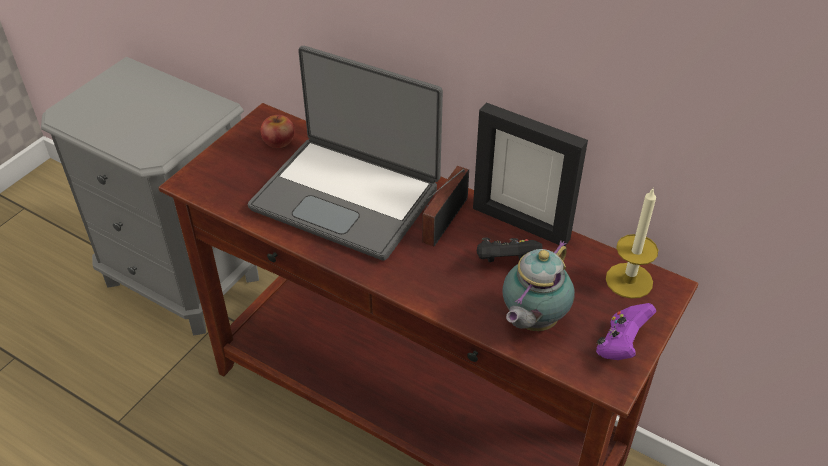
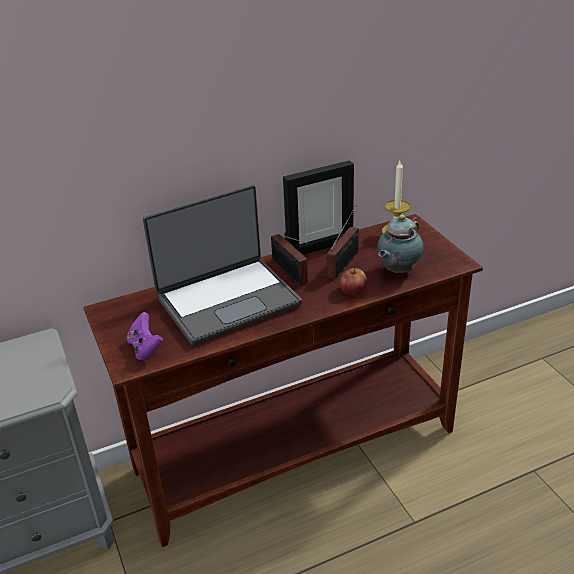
camera: 55 degrees left, 10 degrees down
(278, 140) = (135, 311): apple -> apple (353, 290)
(506, 262) = (345, 263): black game controller -> radio
(531, 321) = (397, 271): teapot -> teapot turned 60 degrees clockwise
(621, 345) = (437, 250): purple game controller -> purple game controller (145, 348)

